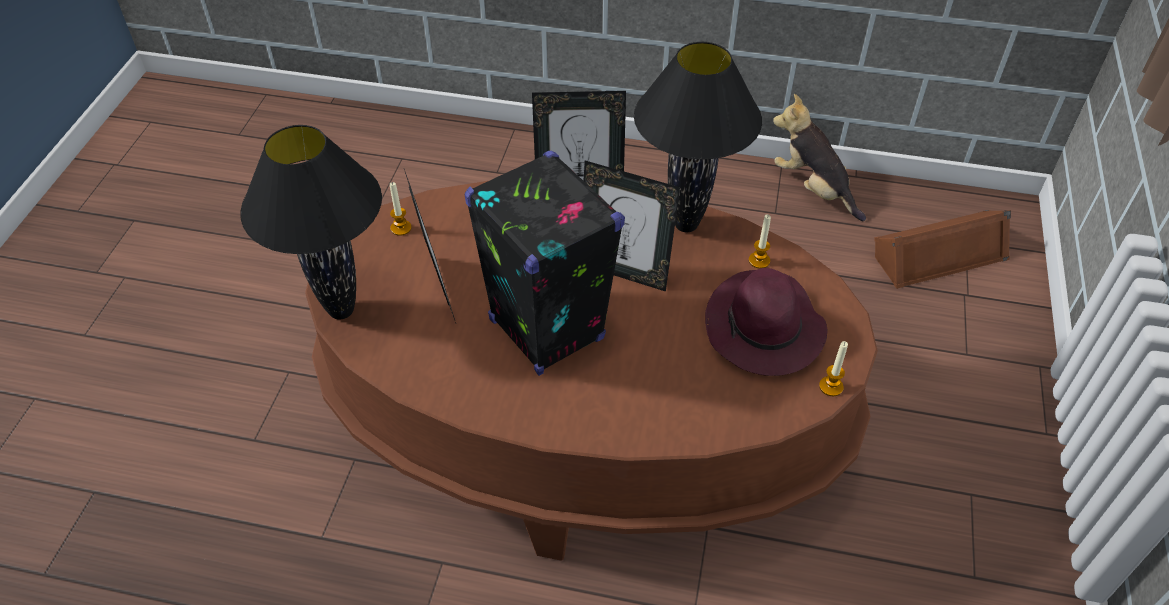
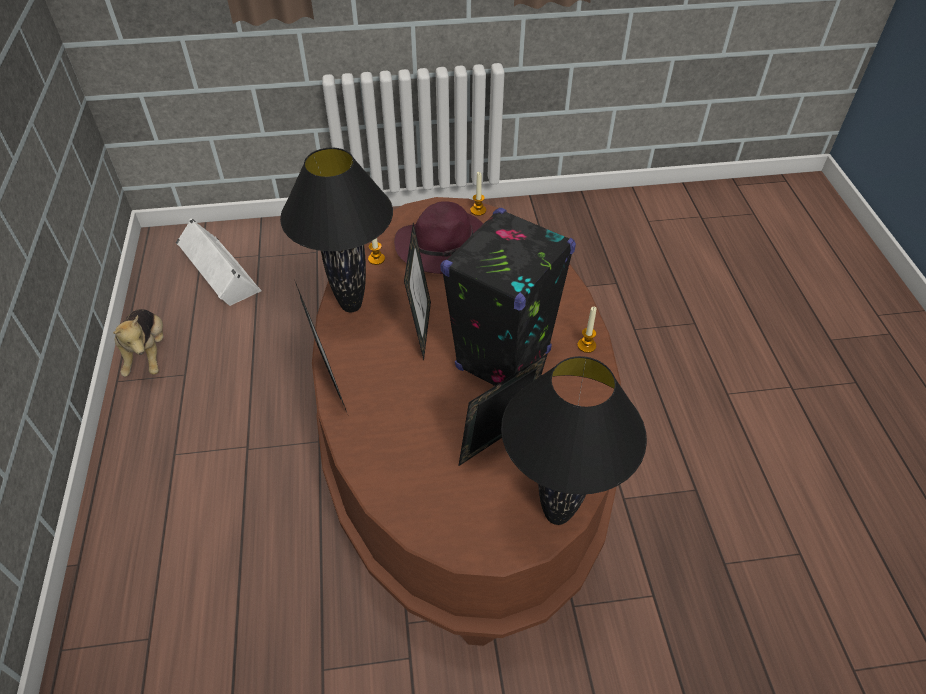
camera: 110 degrees left, 0 degrees up
(401, 228) = (432, 511): candle -> candle (586, 345)
(813, 189) = (148, 354): plush toy -> plush toy turned 45 degrees counterclockwise
(938, 254) = (218, 273): brown speaker -> white speaker

